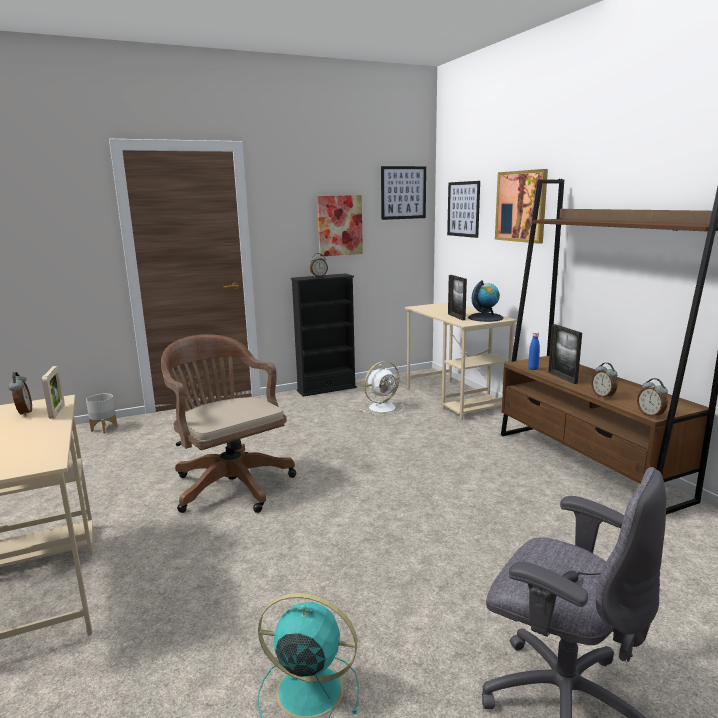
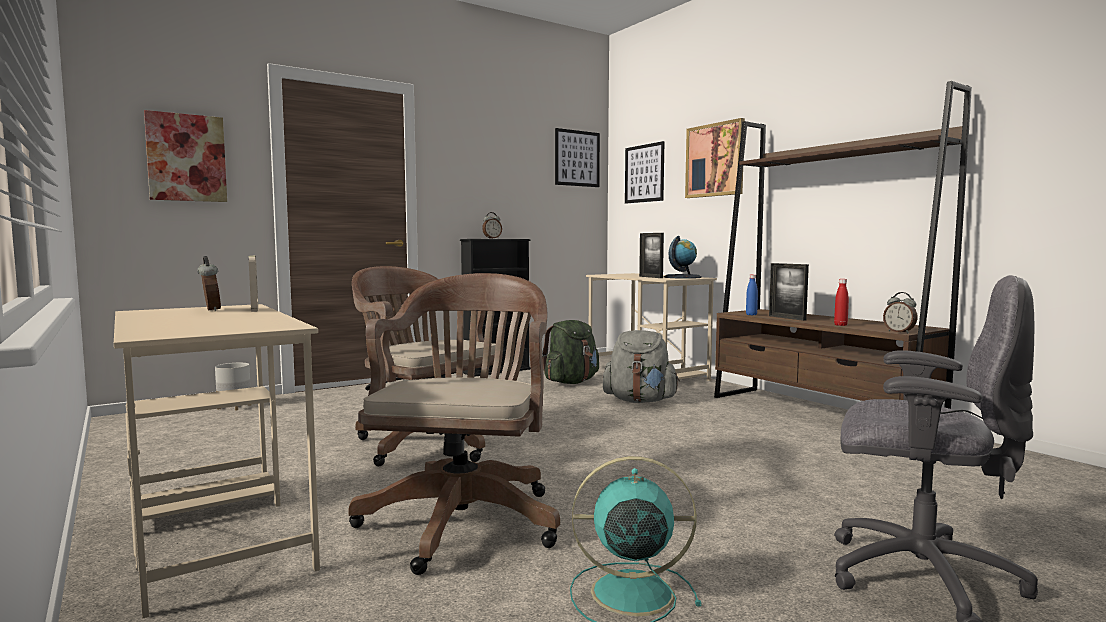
camera: 10 degrees left, 10 degrees down
(220, 583) = (464, 518): none -> brown office chair
(339, 225) = (512, 186): picture -> picture (186, 158)
(383, 407) = (571, 382): white fan -> green backpack
(431, 437) = (640, 401): none -> grey backpack
(603, 396) = (840, 325): alarm clock -> red bottle

